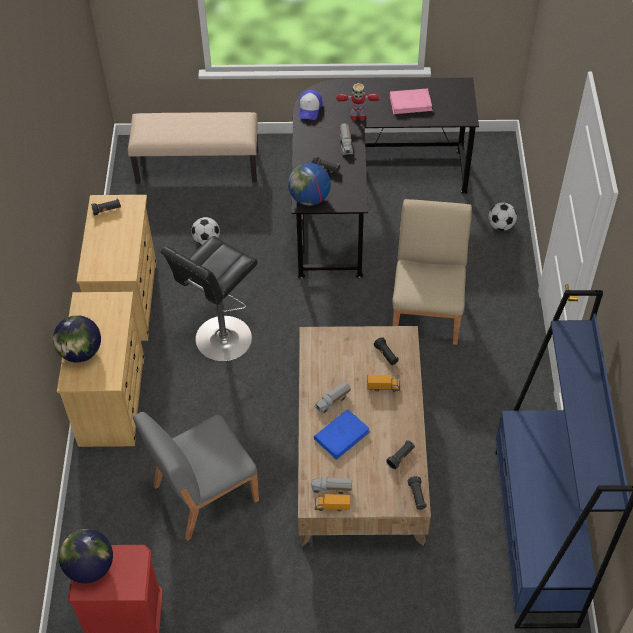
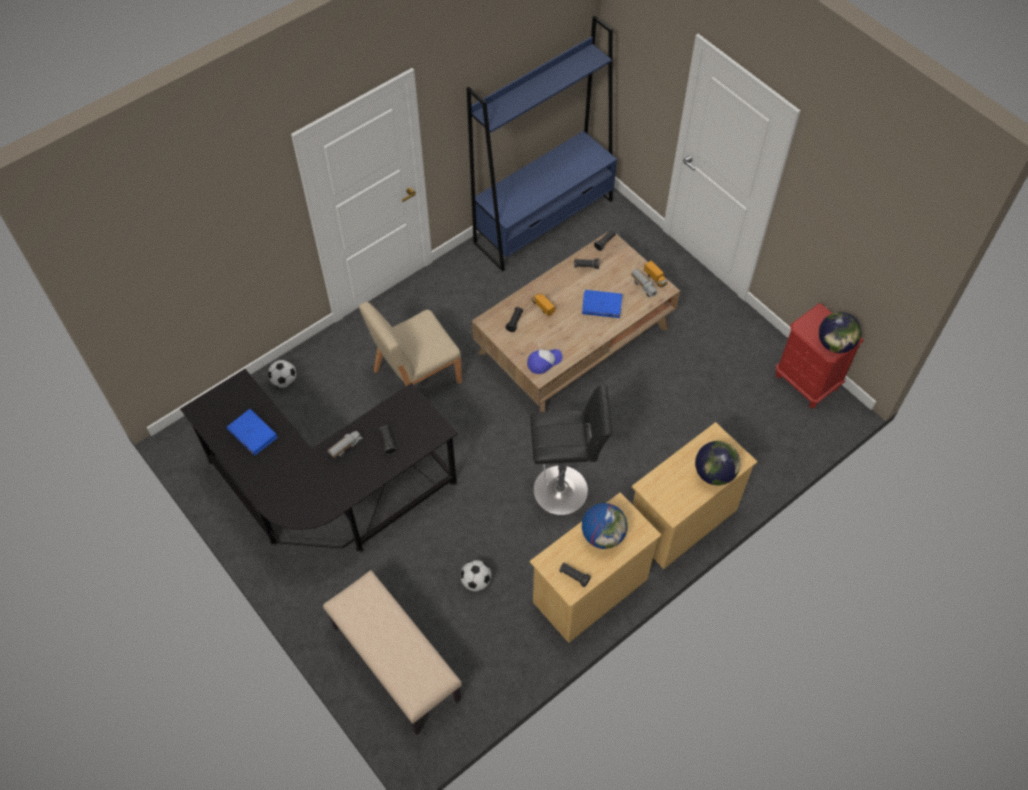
camera: 130 degrees left, 5 degrees up
(204, 493) = (689, 405): grey chair -> none
(309, 199) = (431, 430): globe -> globe (603, 535)
(310, 108) = (320, 506): cap -> cap (544, 361)
(333, 401) = (581, 327): toy truck -> none
(357, 116) = (302, 462): toy robot -> none
(410, 103) = (252, 433): pink book -> blue book

